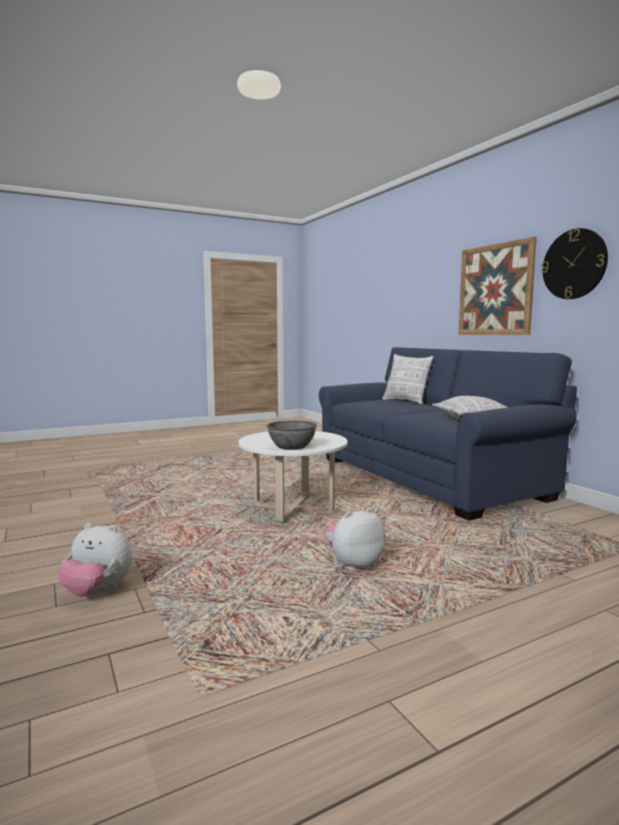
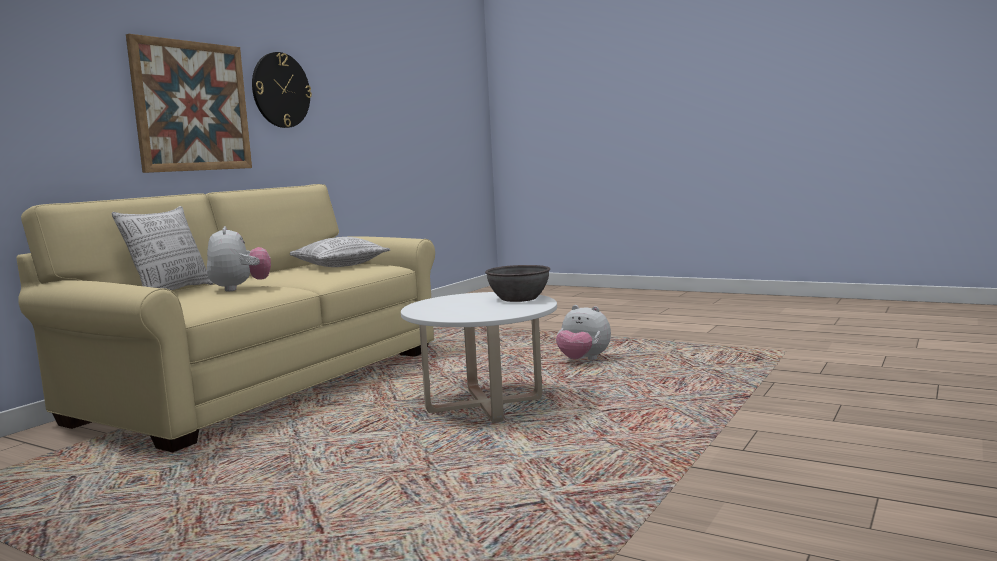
camera: 120 degrees left, 0 degrees up
(98, 591) = (796, 403): plush toy -> plush toy (240, 288)
(426, 478) = (266, 384): blue sofa -> beige sofa

